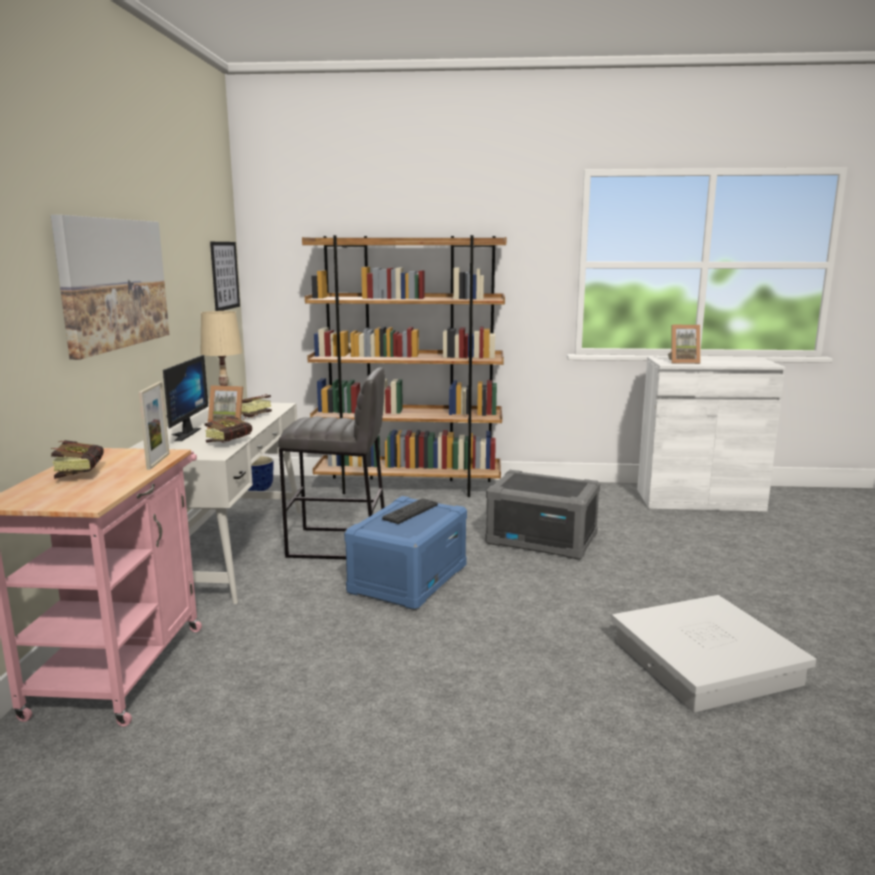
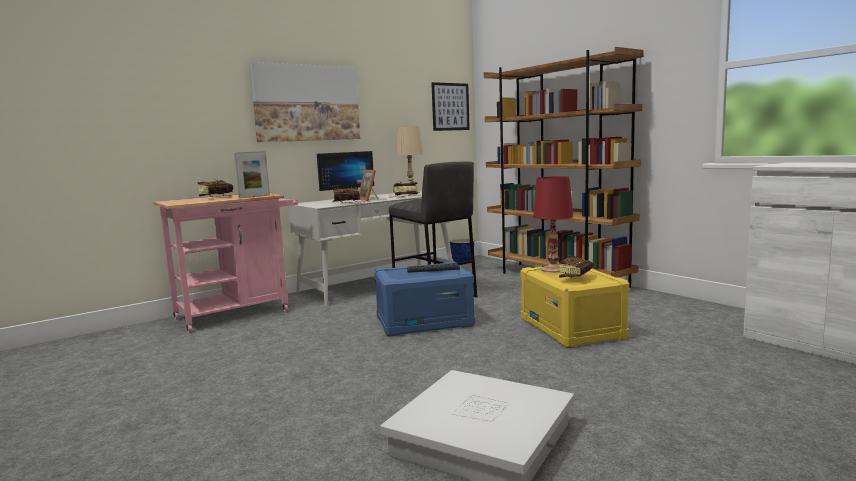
camera: 50 degrees right, 5 degrees down
(516, 482) = (553, 269): none -> red table lamp
(542, 539) = (572, 328): grey storage box -> yellow storage box
(557, 487) = (577, 277): none -> book
(683, 362) = (800, 164): picture frame -> none

